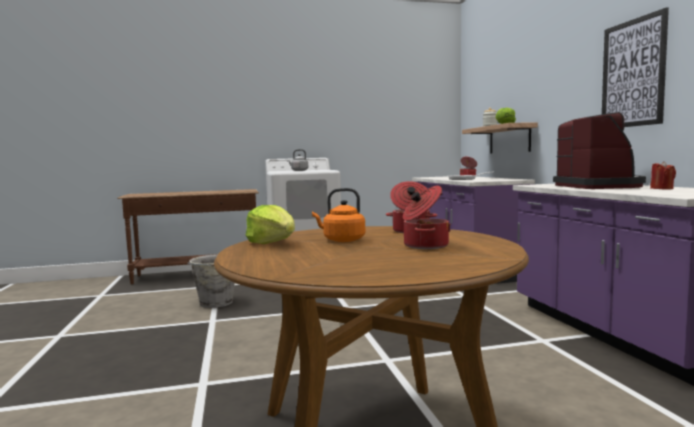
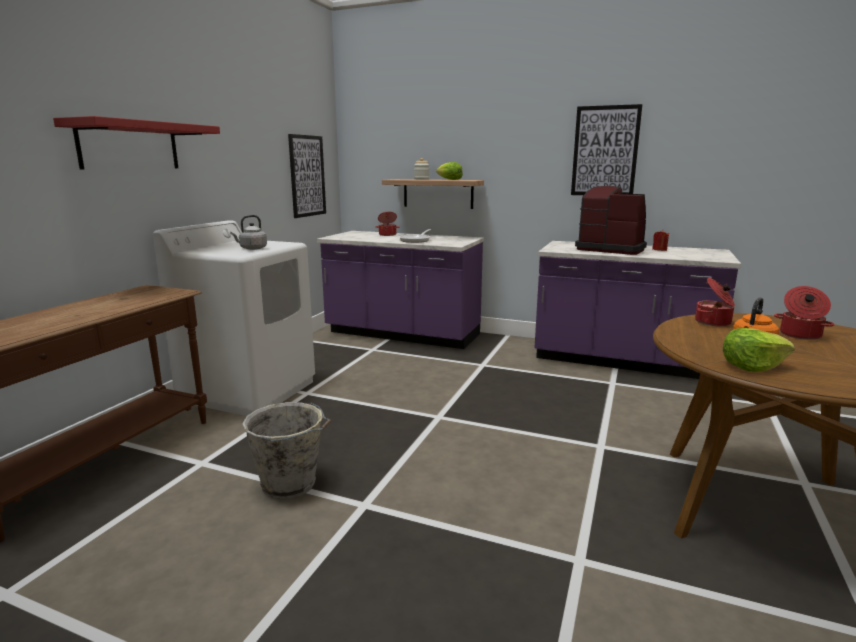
camera: 55 degrees left, 10 degrees up
(258, 112) = (129, 146): none -> red shelf
(416, 130) = (307, 176): none -> picture

